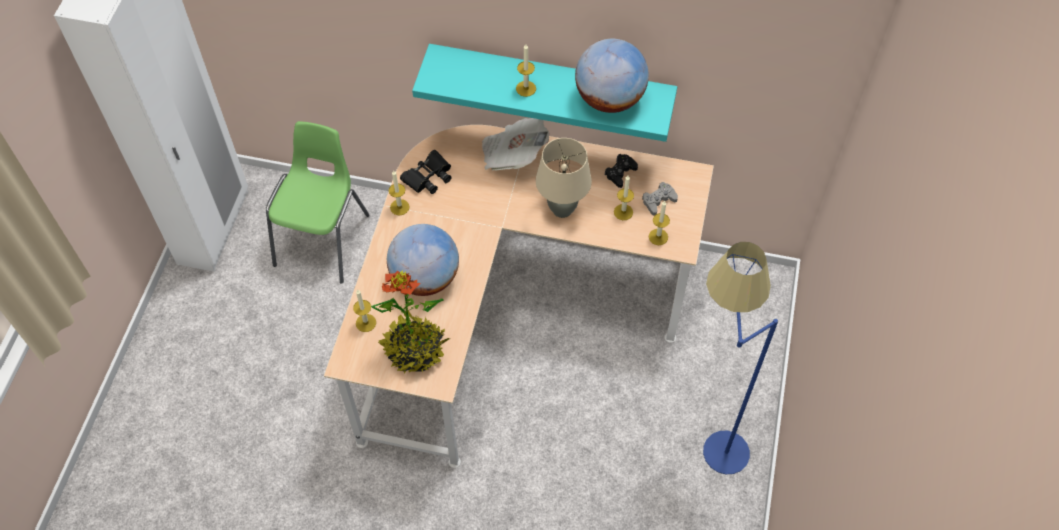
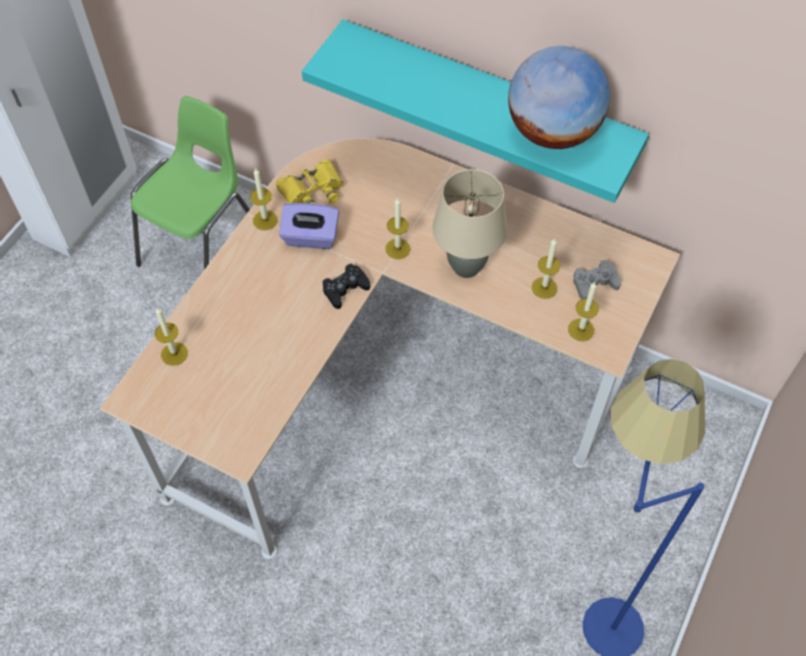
camera: 15 degrees right, 0 degrees up
(415, 349) = (223, 402): potted plant -> none
(425, 278) = (266, 315): globe -> none
(428, 176) = (312, 191): black binoculars -> yellow binoculars
(439, 213) = (310, 237): none -> purple tissue box
(513, 155) = (425, 187): newspaper -> none
(526, 88) = (446, 97): candle -> candle (397, 248)
(620, 173) = (555, 237): black game controller -> black game controller (345, 289)

